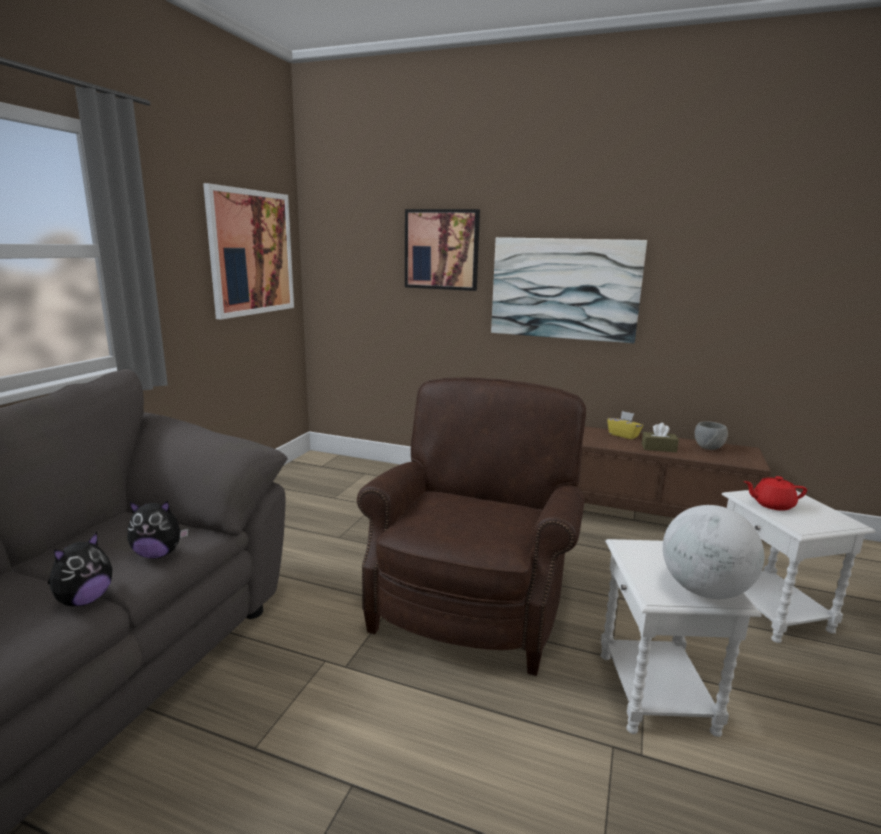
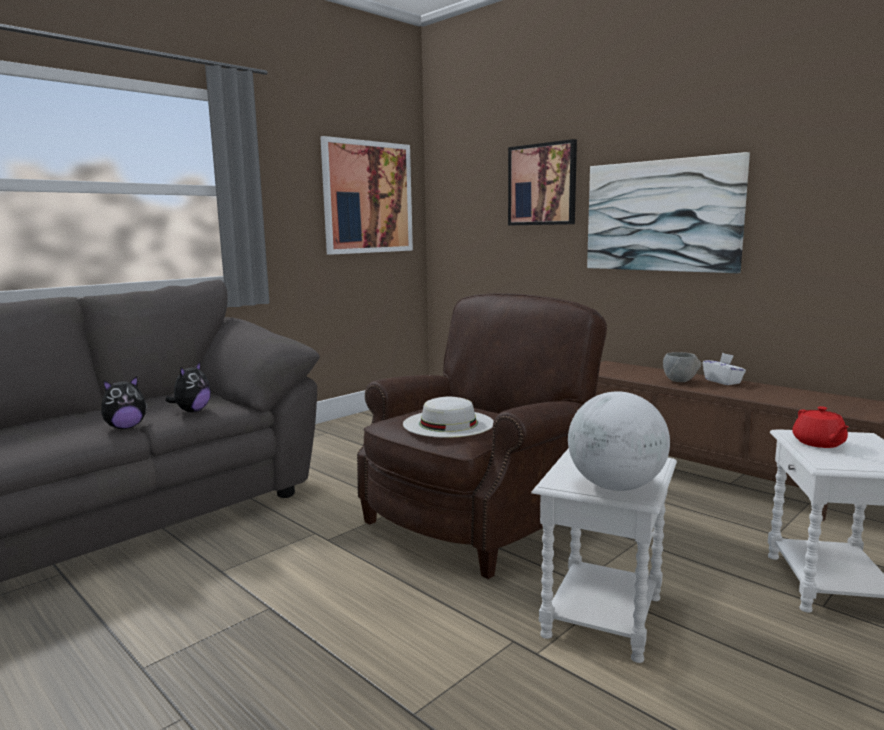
camera: 25 degrees right, 5 degrees down
(158, 554) = (192, 411): plush toy -> plush toy turned 90 degrees counterclockwise
(472, 526) = (448, 423): none -> white hat
(623, 435) = (723, 381): yellow tissue box -> white tissue box
(658, 448) = (752, 394): brown tissue box -> none
(709, 448) = (822, 399): grey bowl -> grey bowl (680, 381)
(772, 504) = (819, 443): red teapot -> red teapot turned 120 degrees counterclockwise

